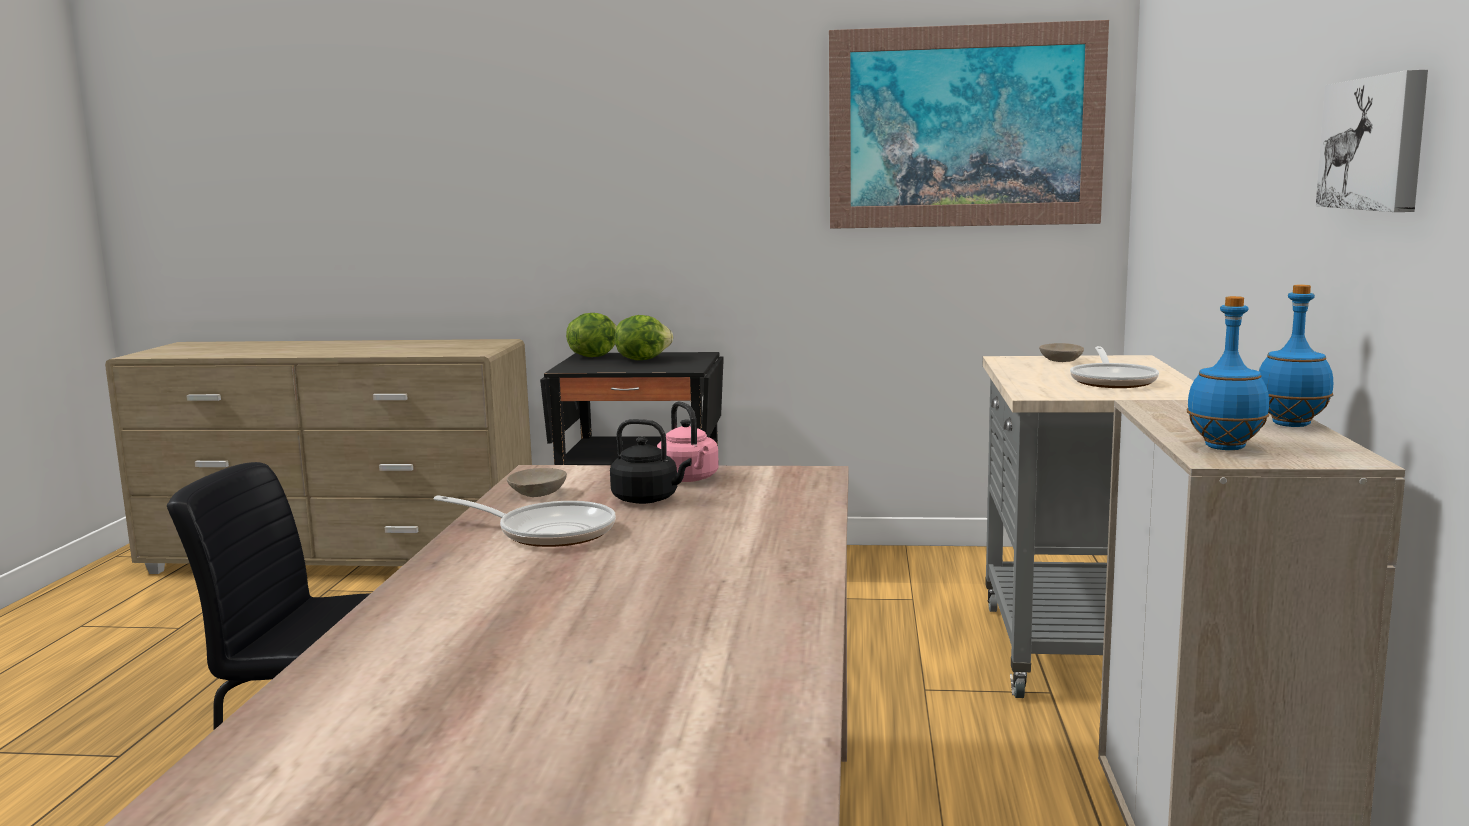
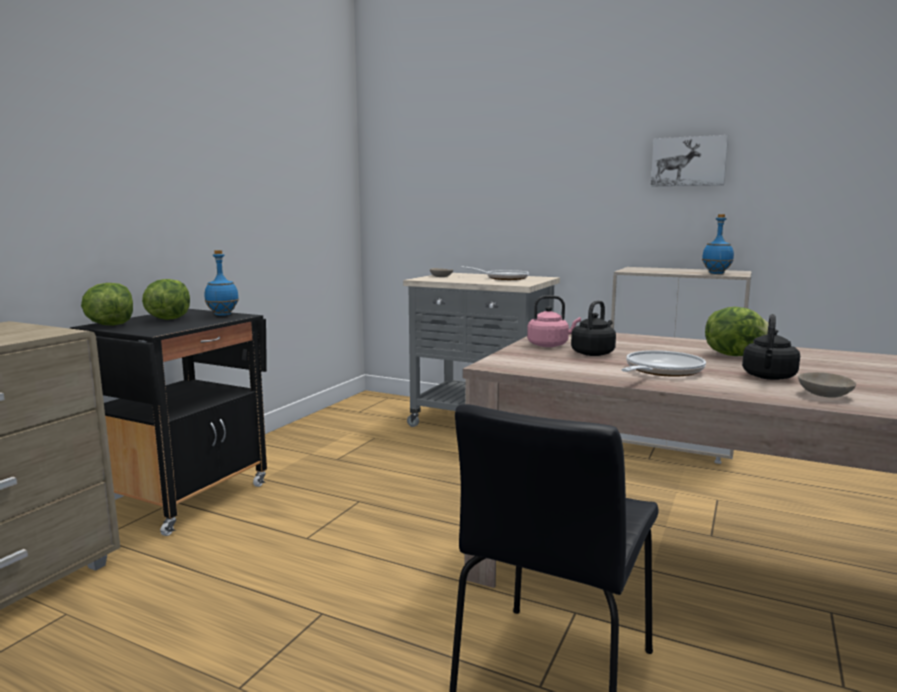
camera: 70 degrees left, 0 degrees up
(538, 583) = (768, 377): none -> black kettle
(539, 493) = (559, 368): beige bowl -> beige bowl (823, 394)
(705, 565) = (734, 355): none -> lettuce
(965, 127) = (300, 145): picture -> none
(1292, 424) = (677, 269): blue bottle -> blue bottle (223, 315)

